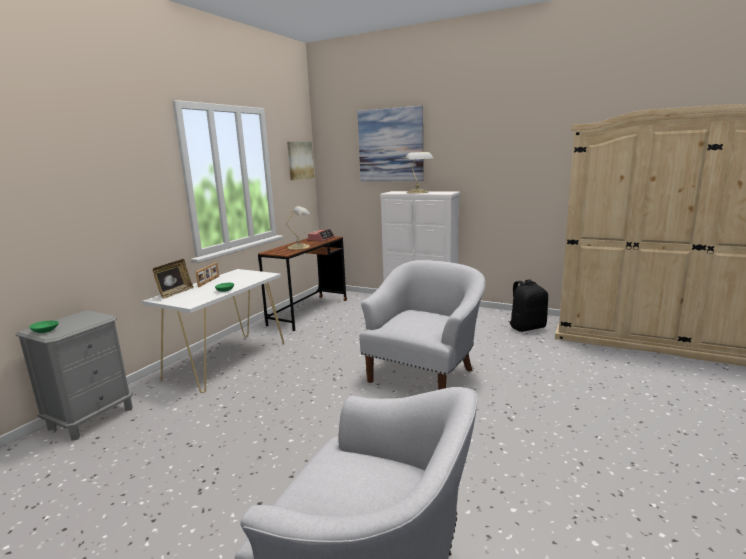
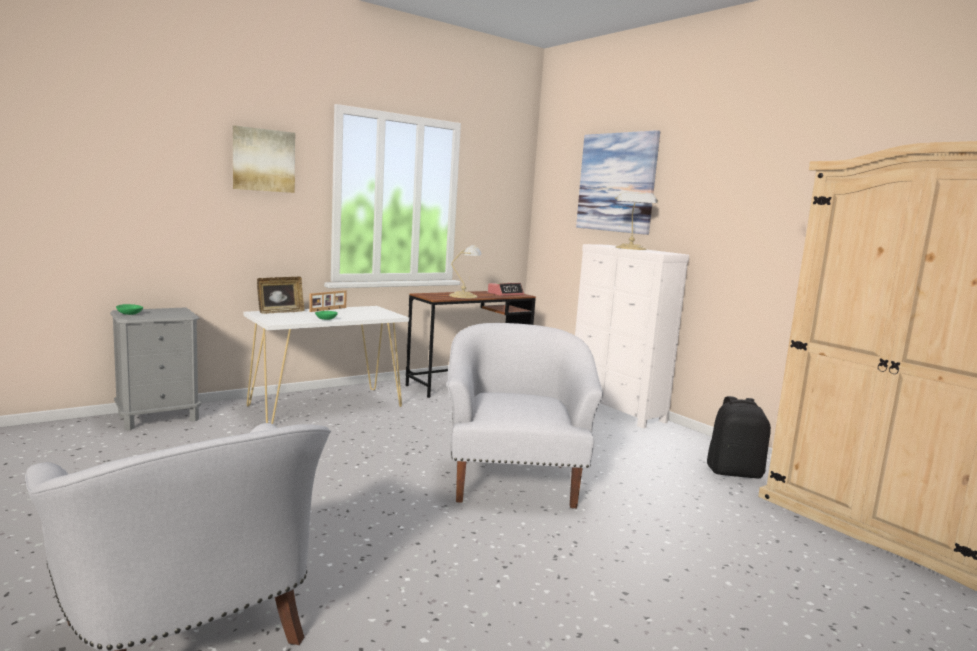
camera: 25 degrees right, 5 degrees down
(299, 160) = (507, 193): picture -> picture (263, 160)
(424, 374) = (514, 480): white armchair -> white armchair turned 60 degrees counterclockwise

